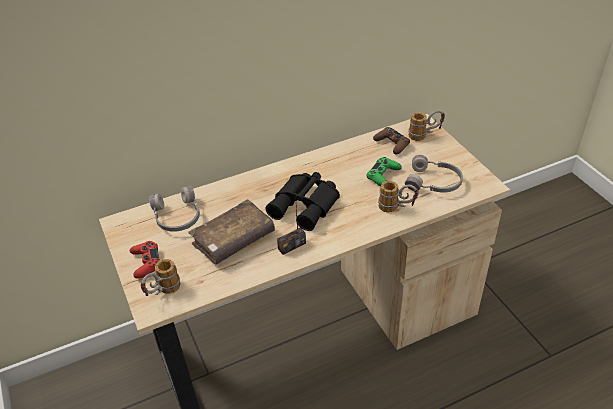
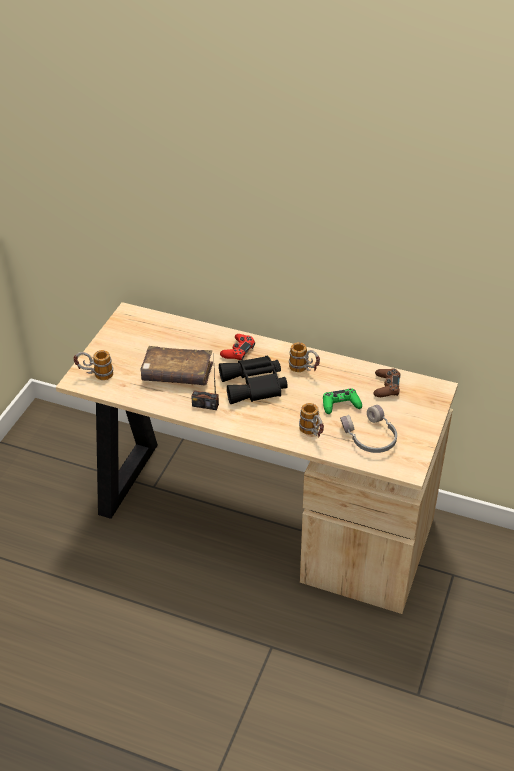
camera: 45 degrees right, 0 degrees up
(146, 263) = (110, 350): red game controller -> red game controller (238, 351)
(177, 217) = (165, 333): grey headphones -> none
(425, 135) = (424, 398): mug -> mug (304, 370)

